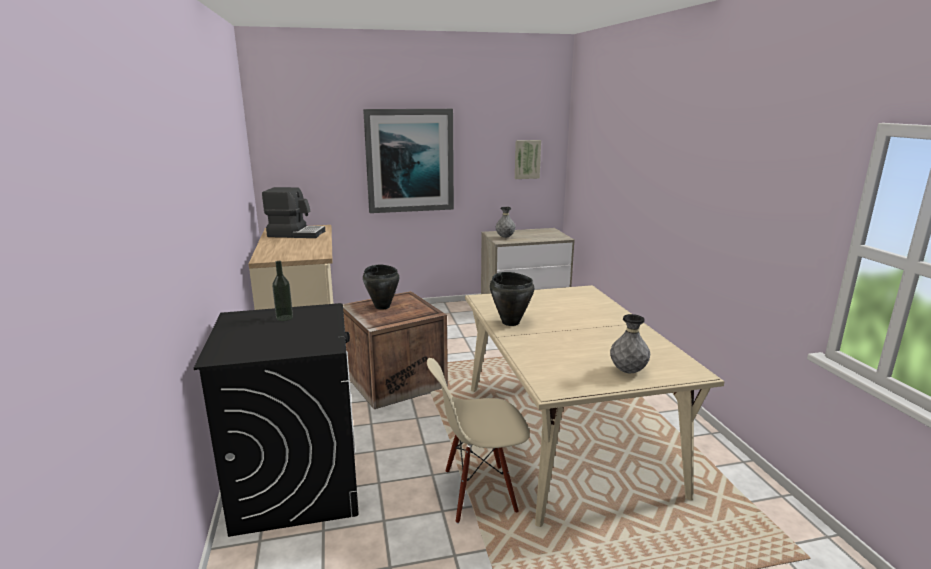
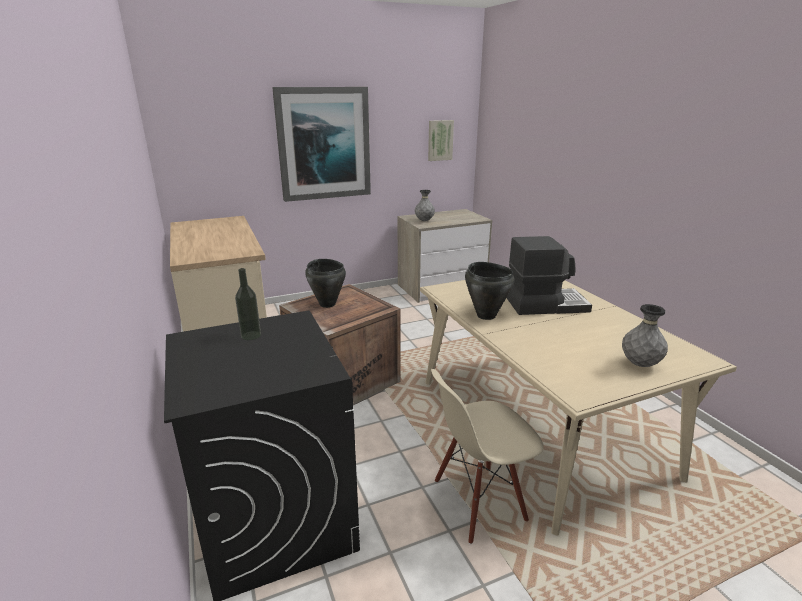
camera: 10 degrees left, 5 degrees up
(296, 234) = (210, 228): coffee machine -> coffee machine (545, 304)

